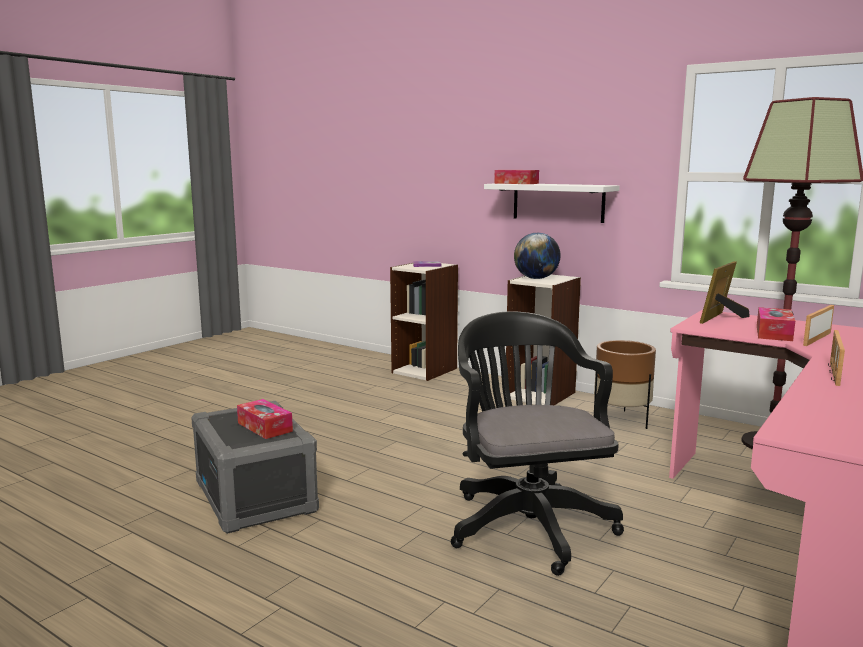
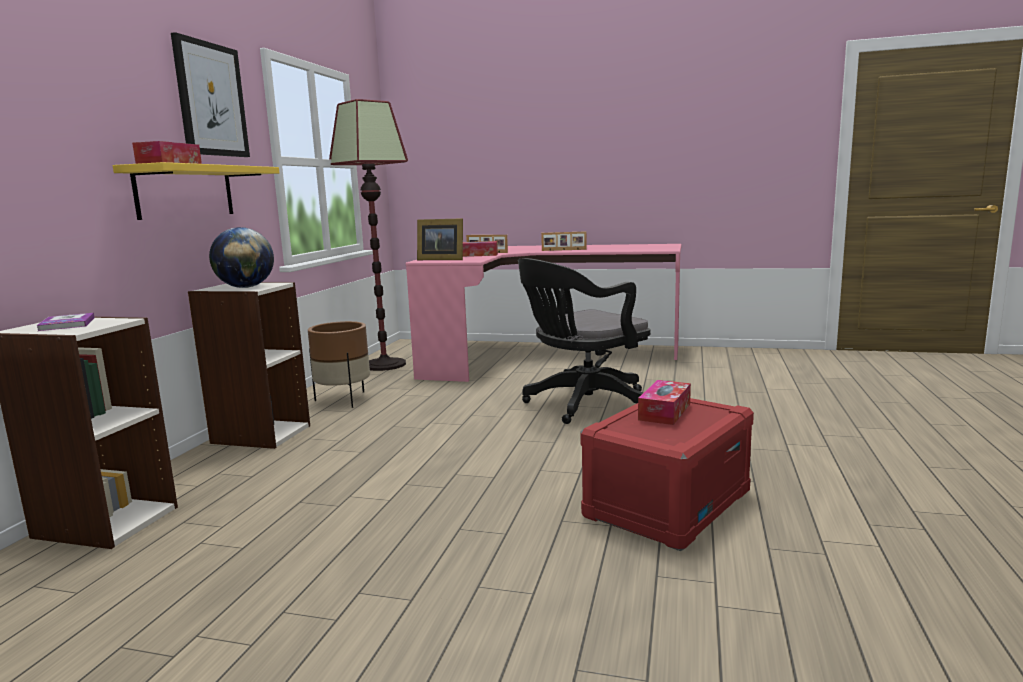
camera: 110 degrees left, 0 degrees up
(256, 497) = (667, 504): grey storage box -> red storage box
(558, 202) = (185, 192): white shelf -> yellow shelf
(601, 129) = (211, 100): none -> picture

